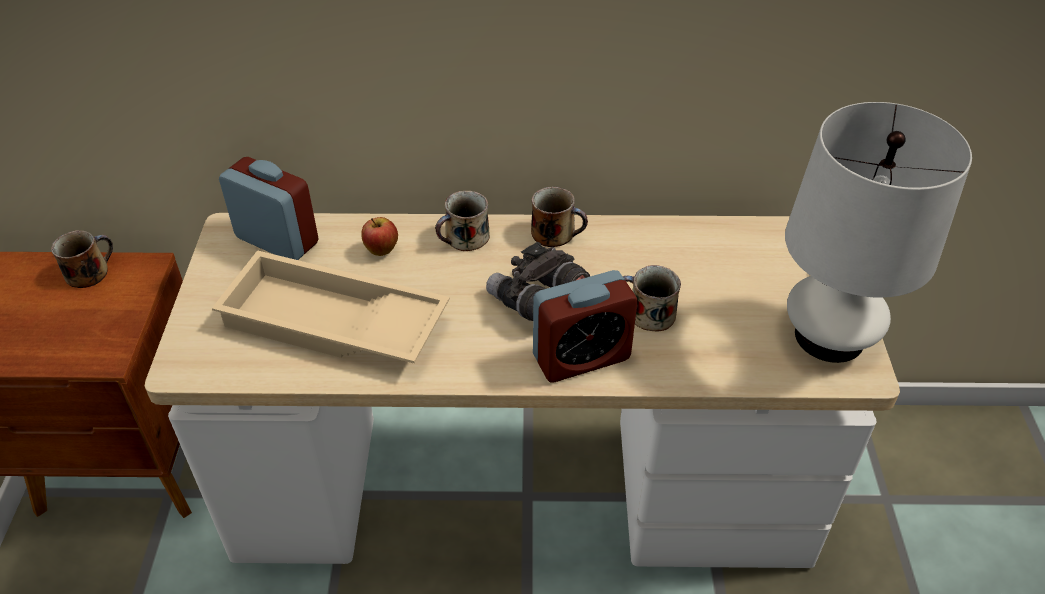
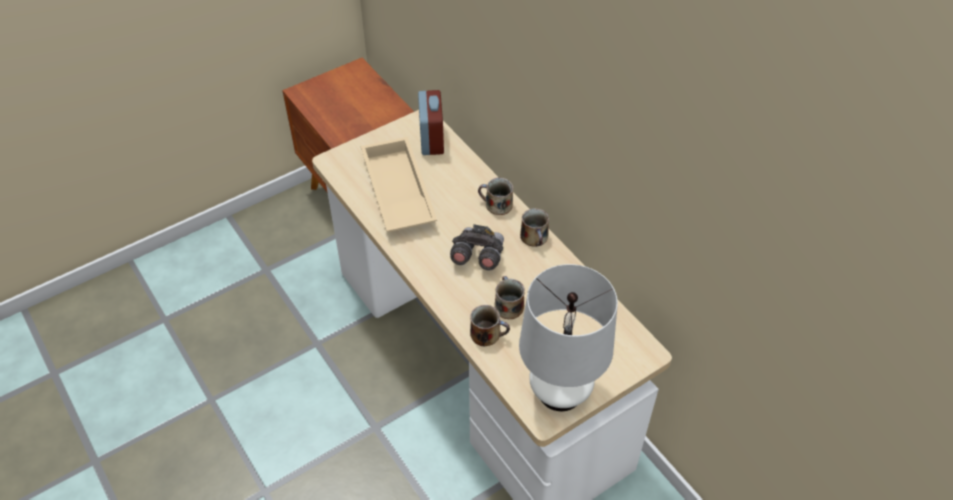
camera: 55 degrees right, 5 degrees up
(89, 272) = (378, 95): mug -> mug (487, 334)
(381, 251) = (458, 180): apple -> none
(581, 357) = (453, 293): alarm clock -> none

